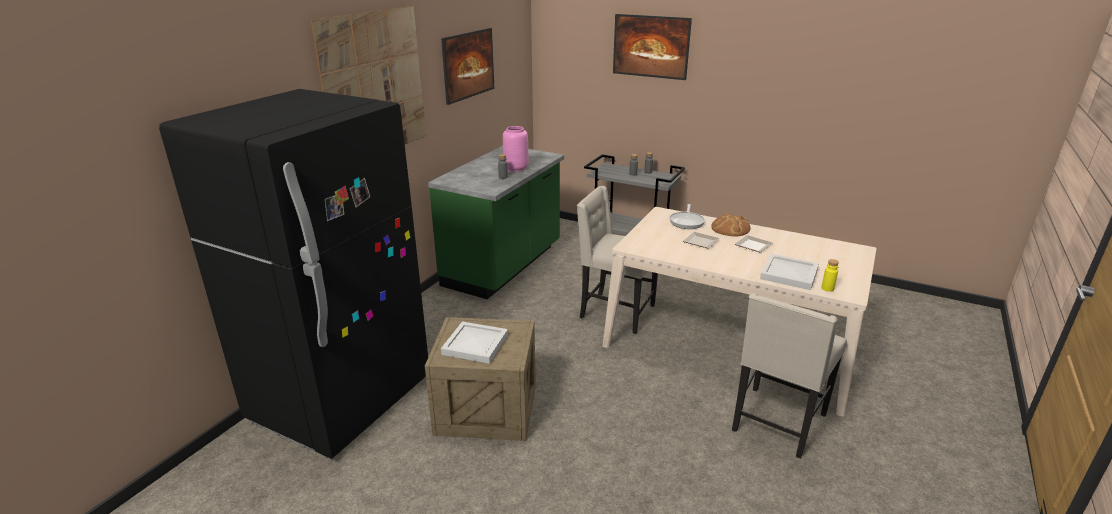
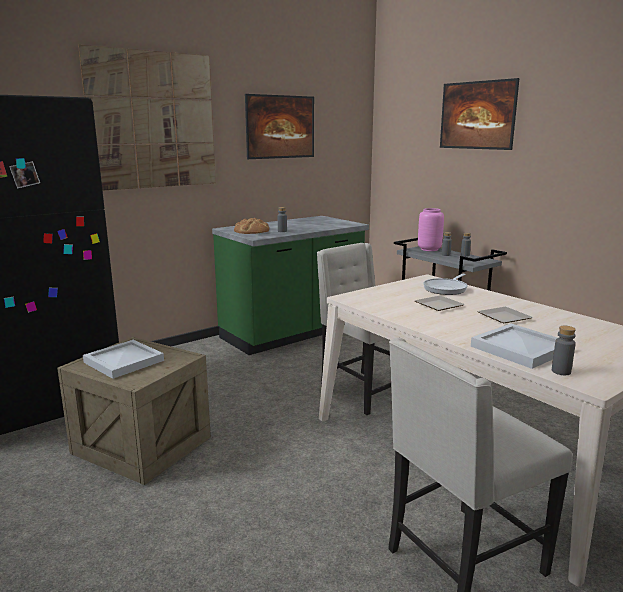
camera: 25 degrees right, 10 degrees down
(515, 169) = (304, 228): pink vase -> pink vase (429, 249)
(730, 228) = (494, 300): bread -> bread (251, 231)
(827, 288) = (561, 371): yellow bottle -> grey bottle

